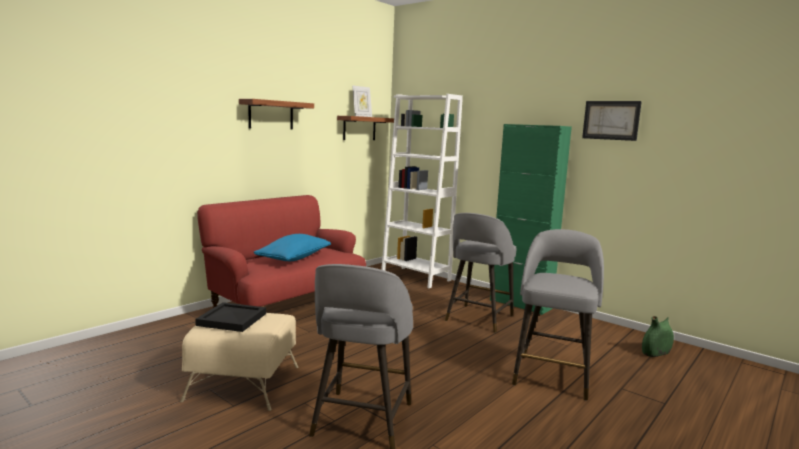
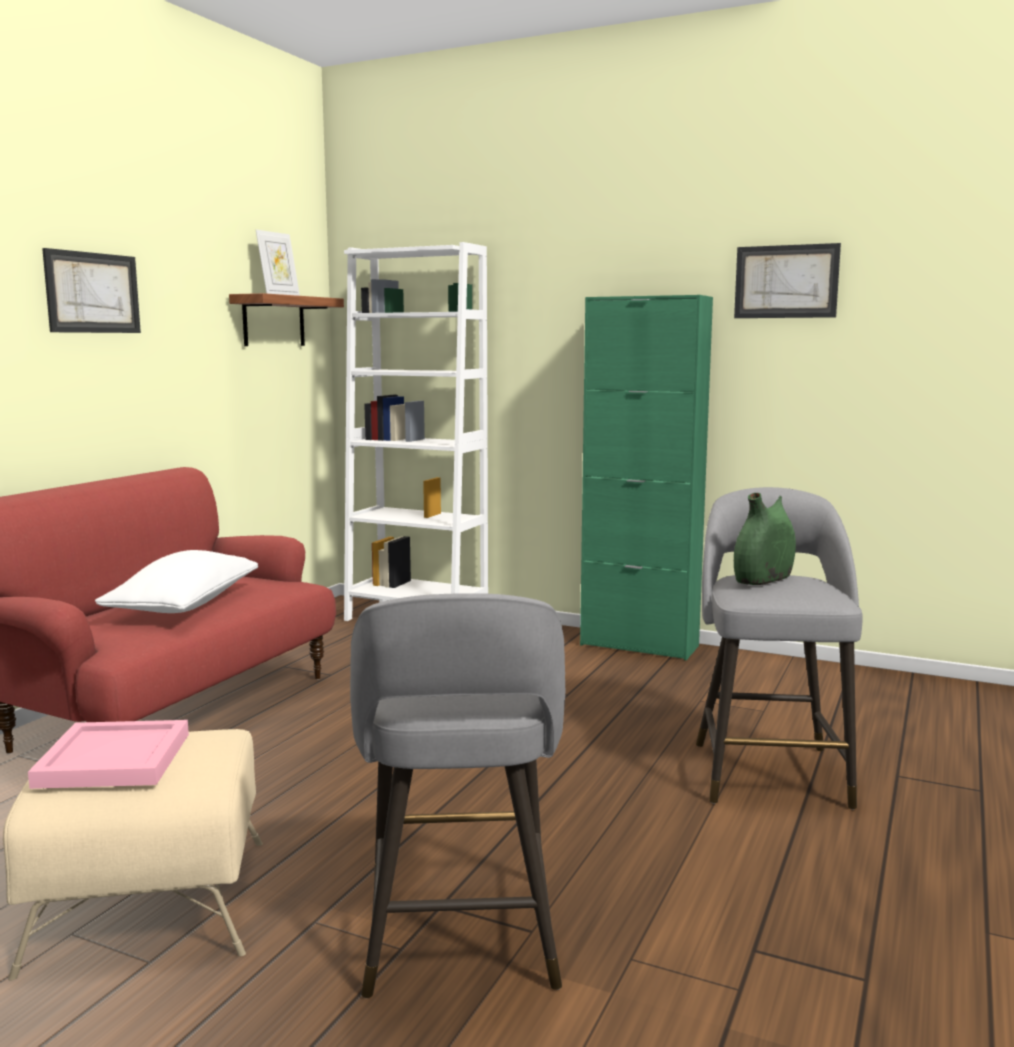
camera: 15 degrees left, 0 degrees up
(232, 320) = (115, 760): black tray -> pink tray
(271, 115) = (92, 293): shelf -> picture
(294, 258) = (184, 606): blue pillow -> white pillow
(478, 319) = (578, 684): grey stool -> none
(656, 353) = (913, 702): green vase -> green vase (763, 580)

